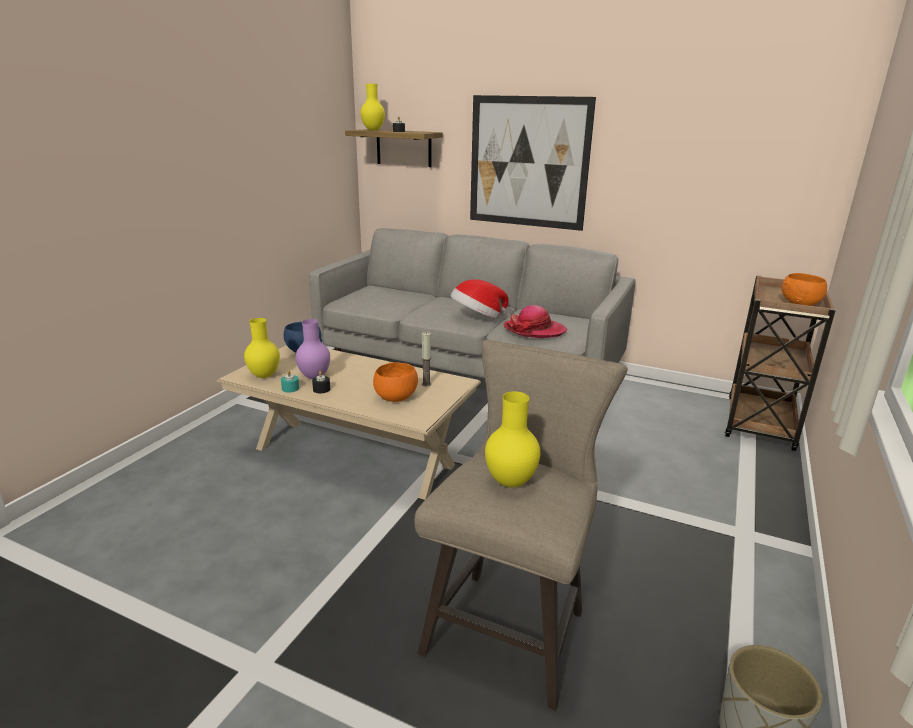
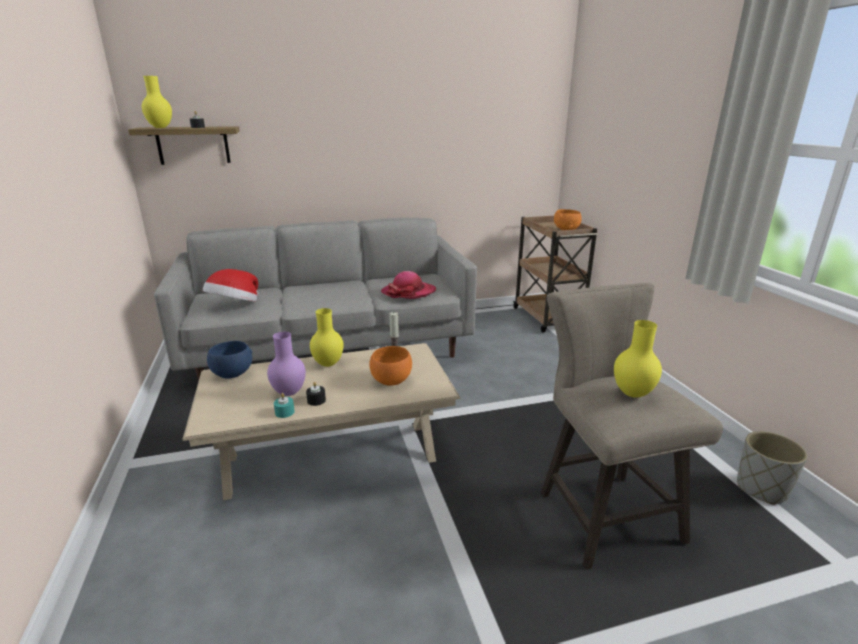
camera: 40 degrees left, 0 degrees up
(265, 376) = (235, 412): yellow vase -> yellow vase (329, 364)
(477, 318) = (351, 295): hat -> hat (234, 306)
(528, 162) = (334, 150): picture -> none

